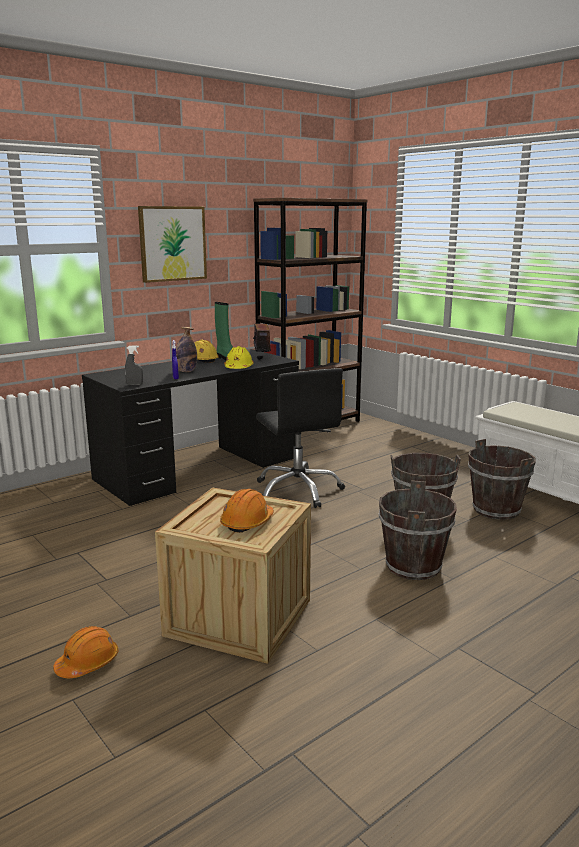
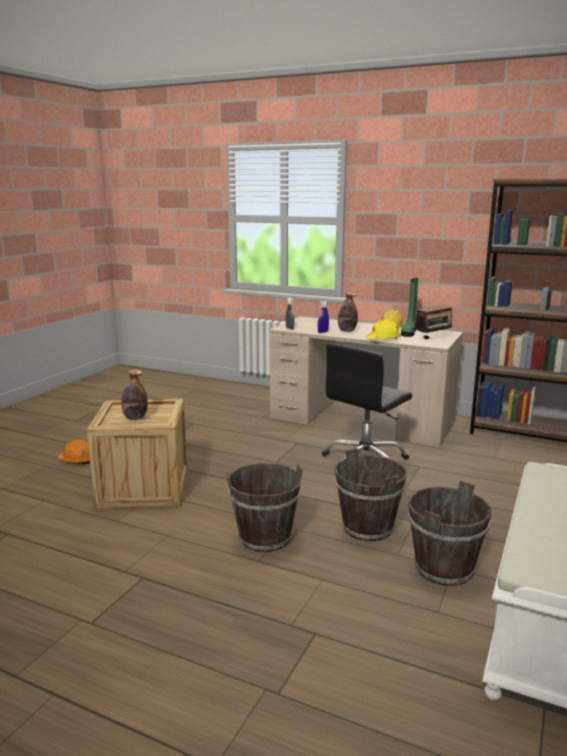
camera: 65 degrees right, 0 degrees up
(172, 243) = (403, 221): picture -> none
(200, 468) = (362, 420): black desk -> beige desk
(247, 522) = (135, 418): orange hard hat -> bottle

